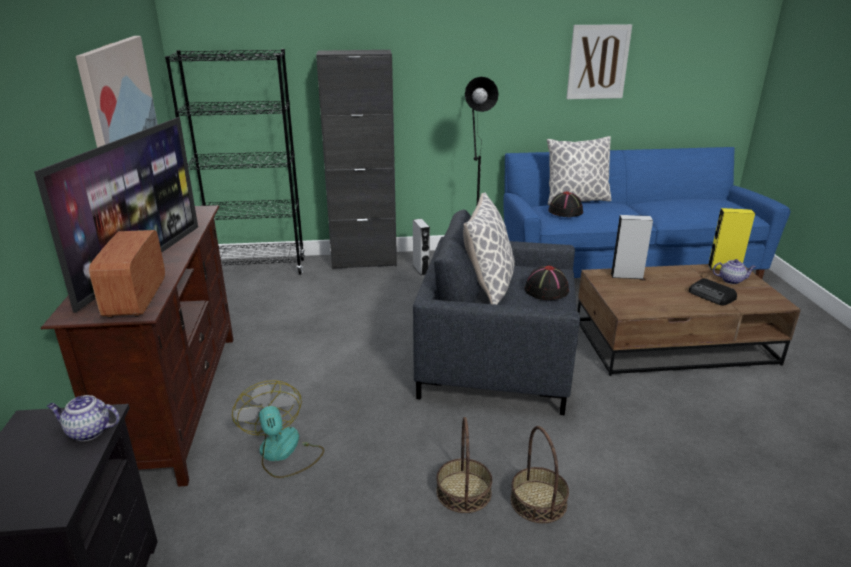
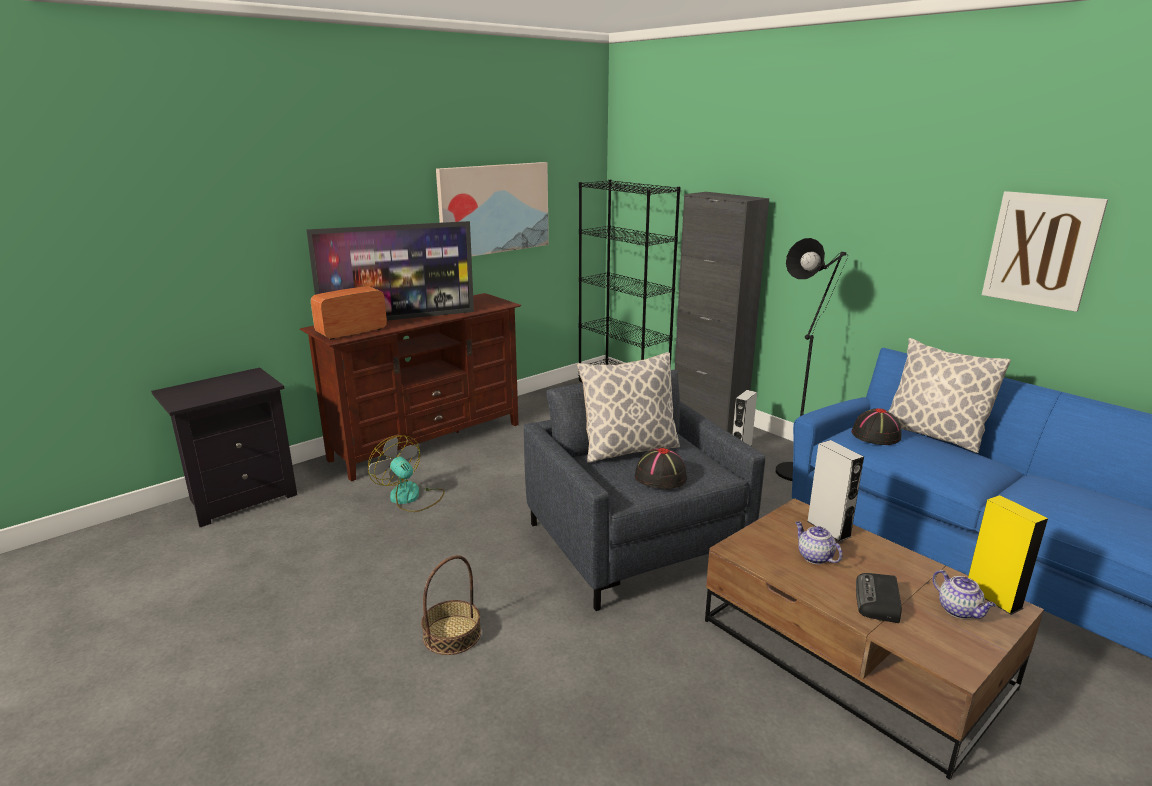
camera: 55 degrees right, 5 degrees down
(87, 432) = (250, 387): teapot -> teapot (814, 557)
(283, 453) = (410, 498): fan -> fan turned 75 degrees counterclockwise
(463, 492) = (432, 590): basket -> none

